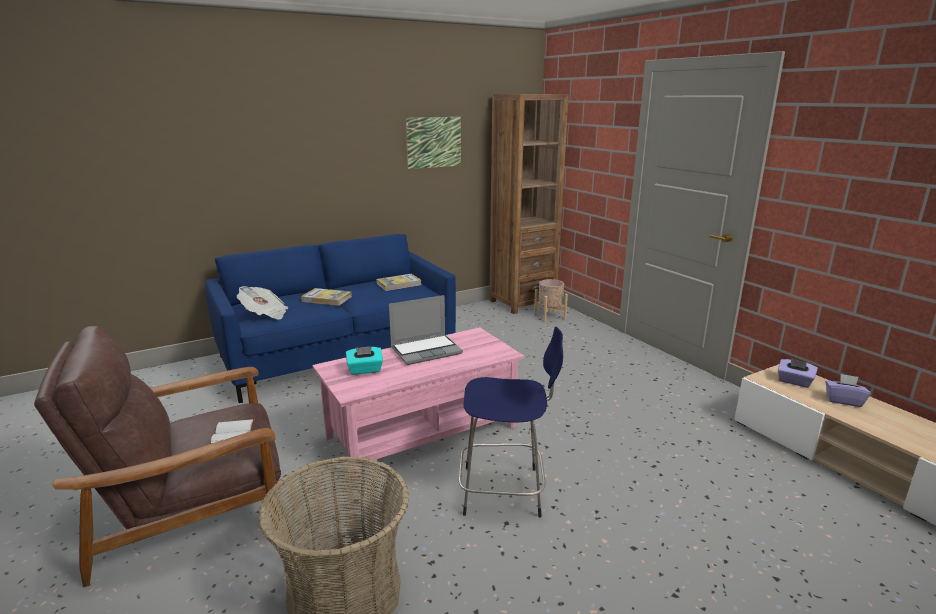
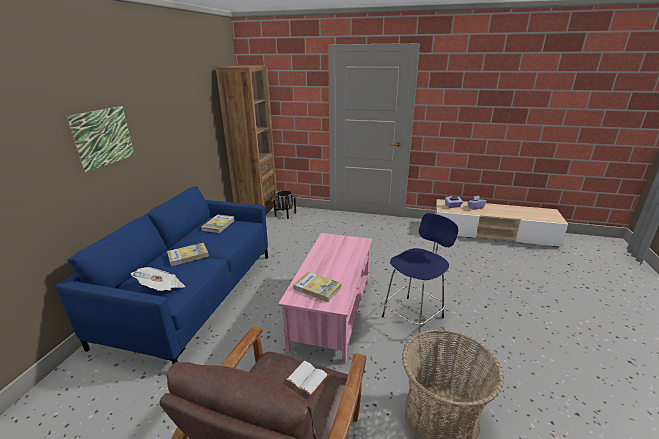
camera: 45 degrees left, 5 degrees up
(365, 370) = (317, 288): turquoise tissue box -> book
(426, 350) = (323, 259): laptop -> none
(434, 142) = (190, 109): picture -> picture (103, 137)
(549, 316) = (285, 214): beige planter -> black planter

